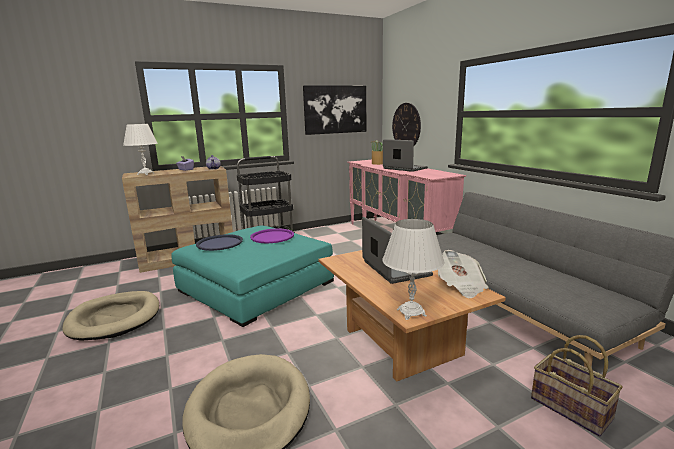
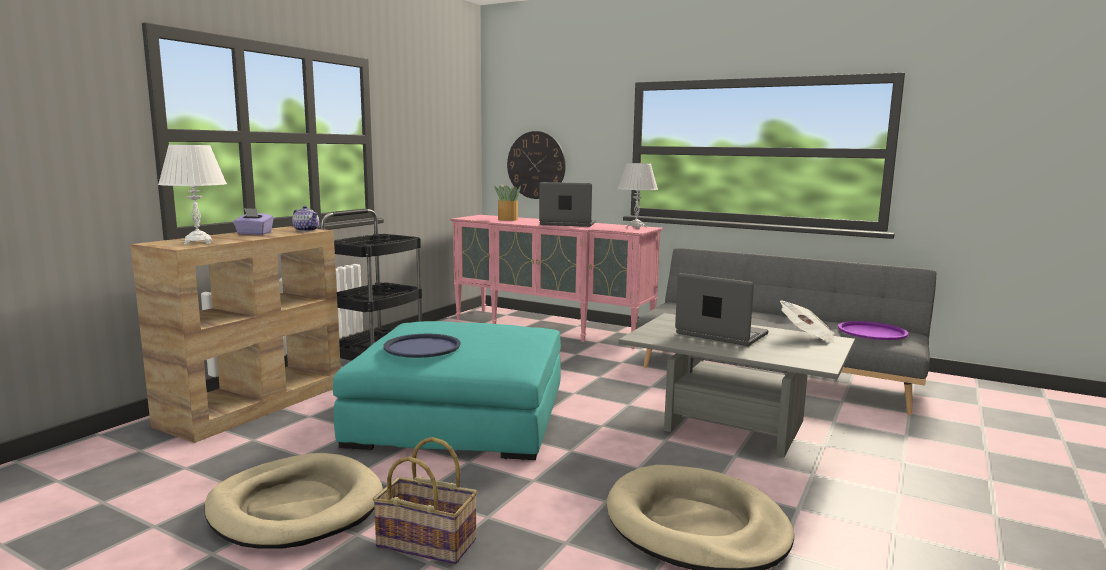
camera: 35 degrees left, 5 degrees down
(272, 236) = (483, 329): purple tray -> purple tray (872, 332)
(335, 109) = (430, 136): picture -> none
(398, 342) = (731, 427): brown coffee table -> grey coffee table
(411, 312) = (816, 363): white table lamp -> white table lamp (636, 227)
(571, 408) = (925, 434): basket -> basket (428, 542)

